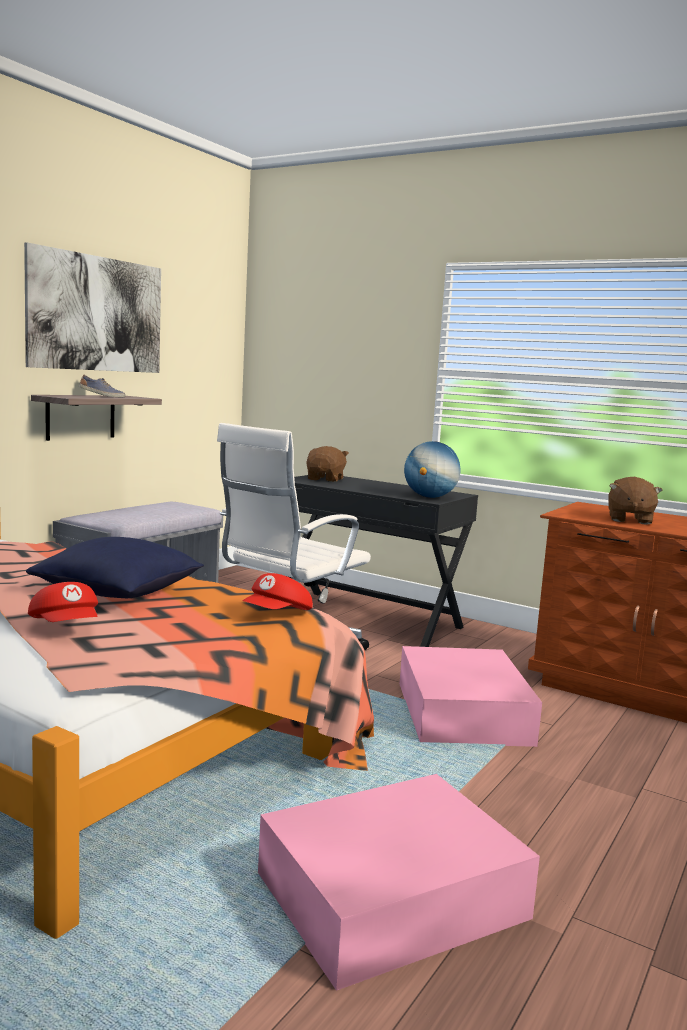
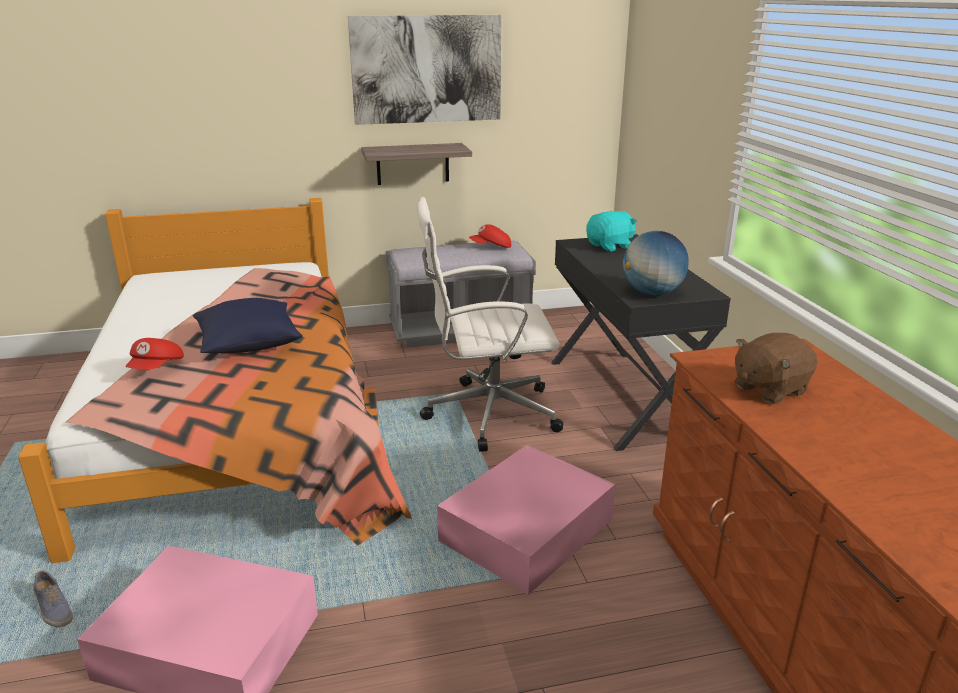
camera: 45 degrees right, 15 degrees up
(101, 396) = (420, 148): shoe -> shoe (53, 609)
(278, 615) = (295, 397): red cap -> red cap (491, 247)
(326, 479) = (610, 246): brown plush toy -> turquoise plush toy

